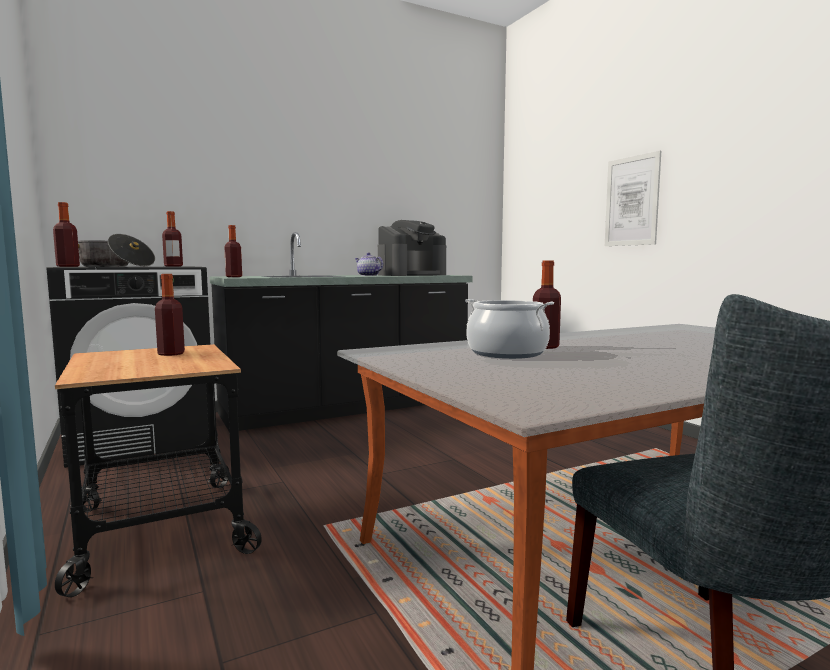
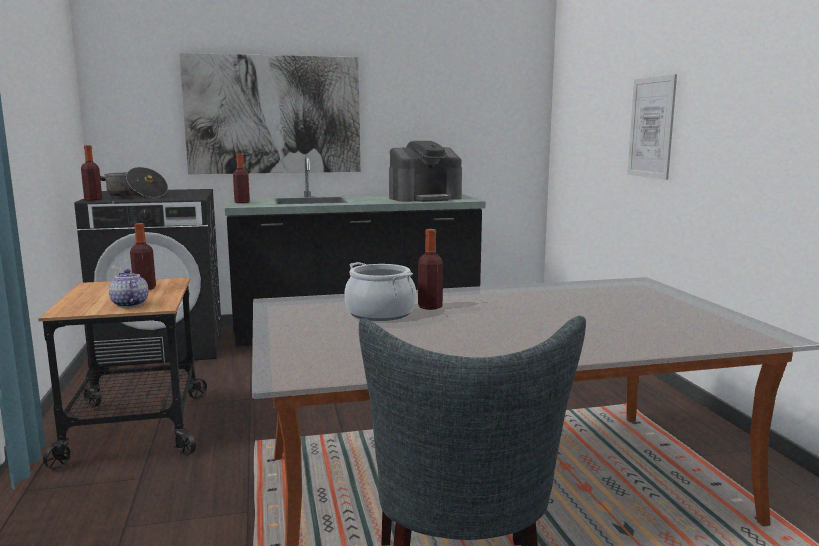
camera: 15 degrees right, 5 degrees up
(173, 266) = (187, 193): bottle -> none
(257, 192) = (274, 115): none -> picture
(368, 275) = (373, 200): teapot -> teapot (128, 304)

